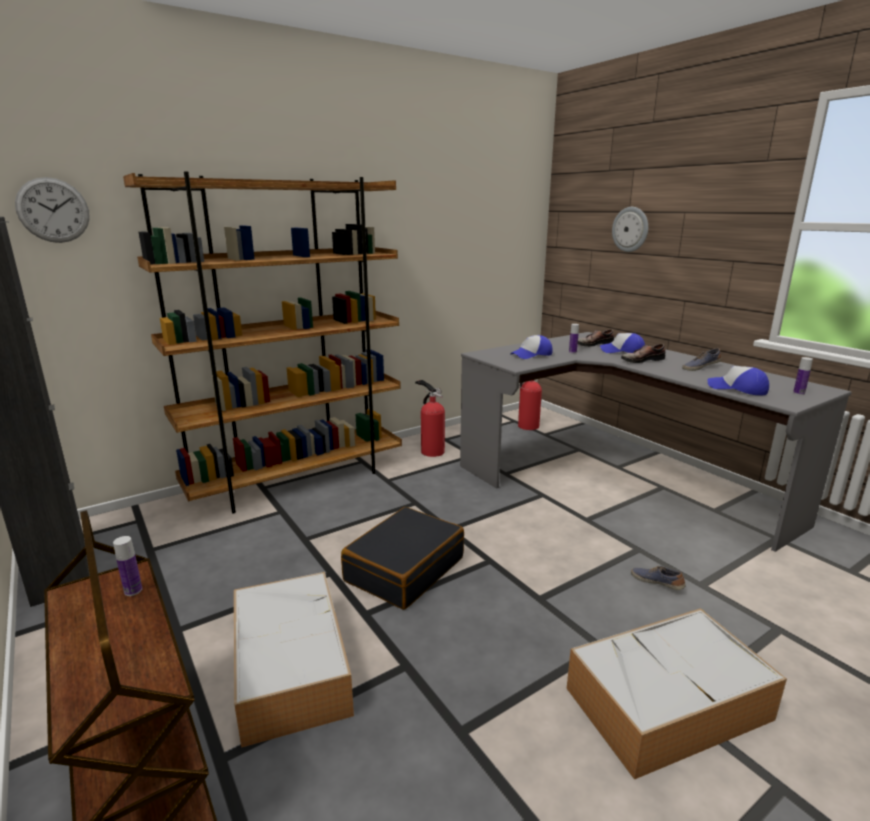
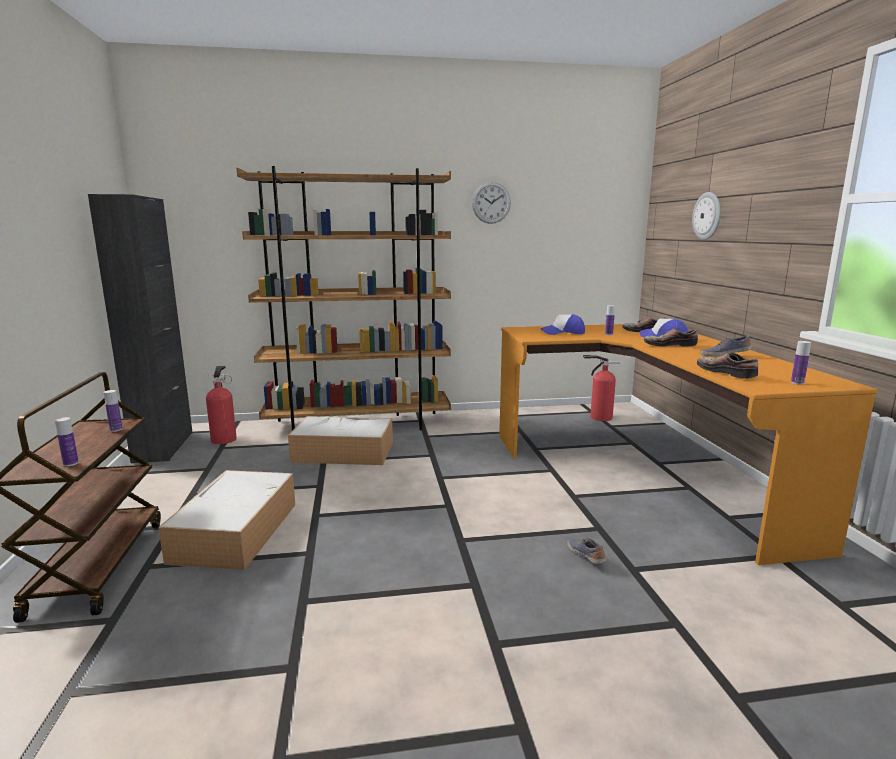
camera: 25 degrees right, 5 degrees down
(53, 210) = (202, 197): wall clock -> wall clock (491, 203)
(146, 673) = (70, 463): none -> bottle
(404, 569) = (374, 495): black suitcase -> none
(431, 451) = (486, 422): fire extinguisher -> fire extinguisher (224, 438)
(616, 479) = (644, 472): grey desk -> orange desk
(666, 705) = (484, 639): storage box -> storage box (342, 452)
(737, 389) = (727, 372): cap -> shoe

